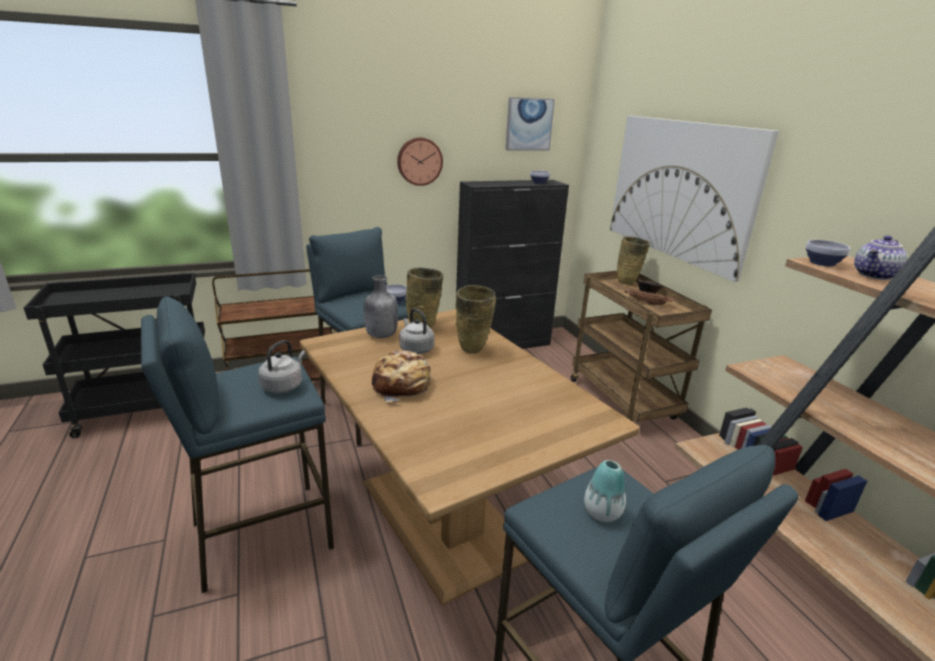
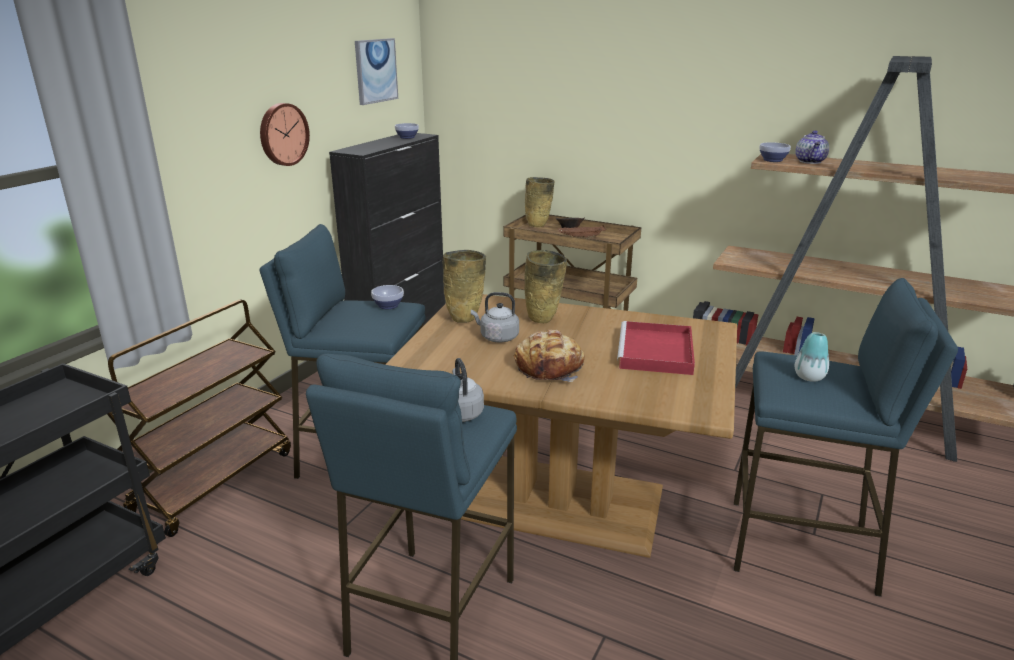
camera: 40 degrees left, 0 degrees up
(380, 335) = (443, 340): grey bottle -> none
(505, 414) = (656, 352): none -> red tray
(680, 190) = (574, 121): picture -> none

